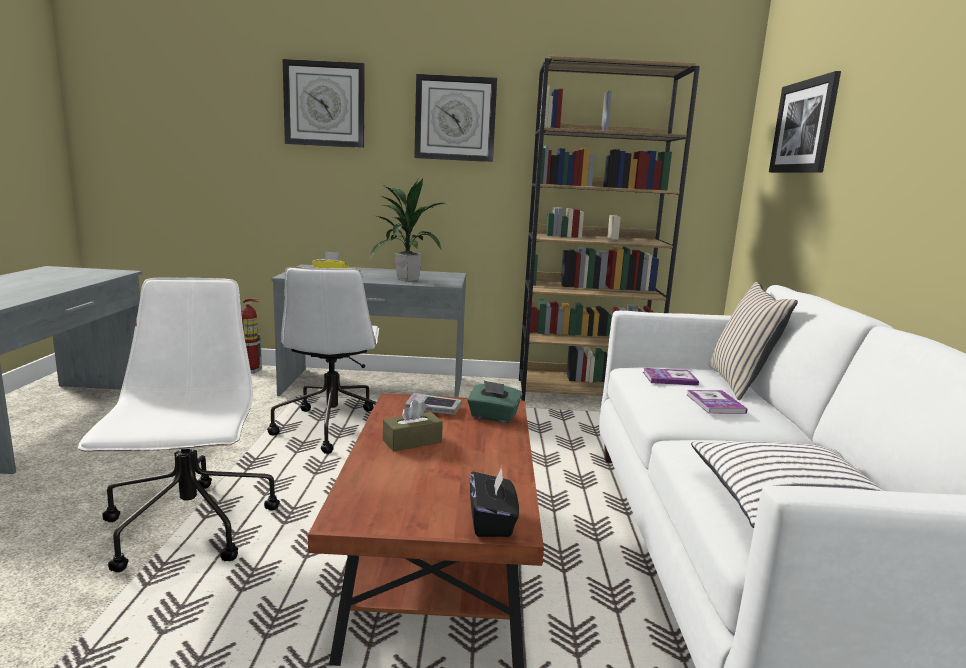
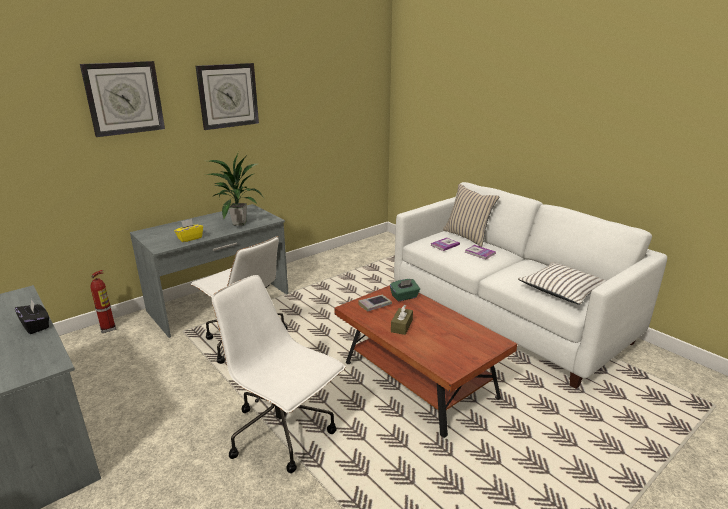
camera: 40 degrees left, 10 degrees up
(492, 522) = (490, 344): black tissue box -> black tissue box (36, 326)
(584, 393) = (338, 258): brown bookcase -> none
(804, 127) = (441, 88): picture -> none

